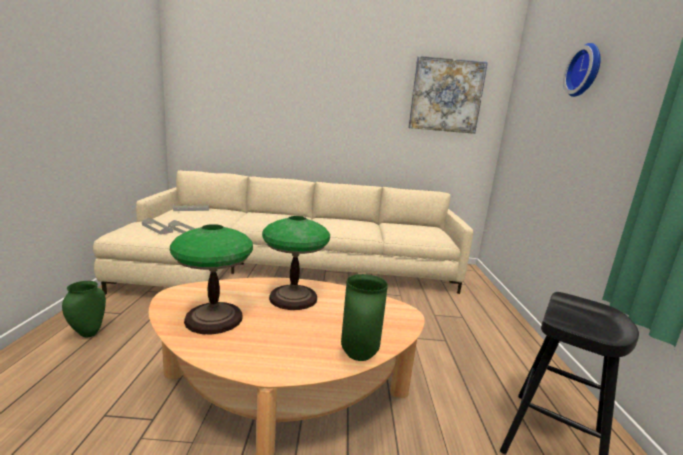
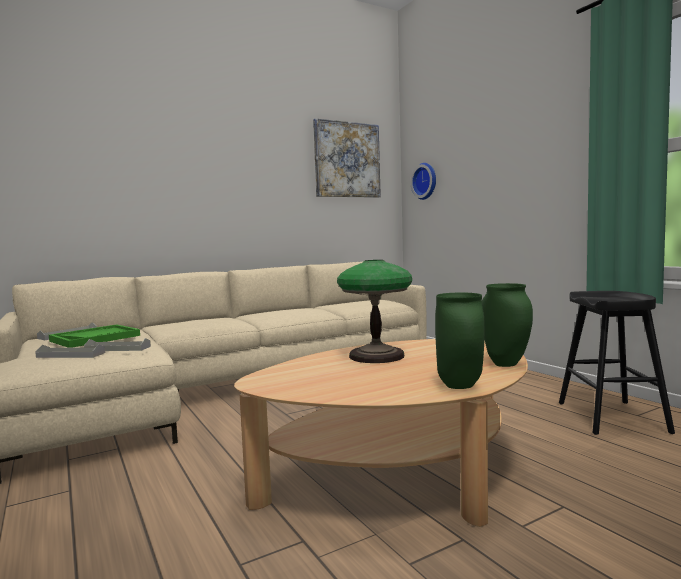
camera: 30 degrees left, 10 degrees down
(88, 334) = (61, 522): green vase -> green vase (461, 386)
(194, 217) = (95, 338): none -> green tray
(214, 319) = (346, 382): table lamp -> none
(585, 70) = (494, 123): wall clock -> wall clock (426, 181)

